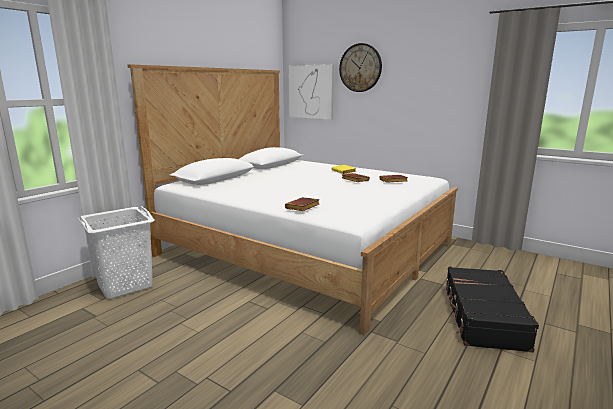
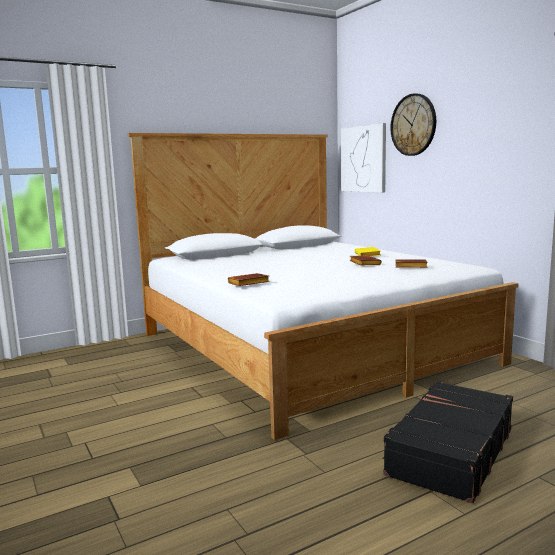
camera: 25 degrees right, 5 degrees down
(126, 285) = (98, 356): white laundry basket -> none

